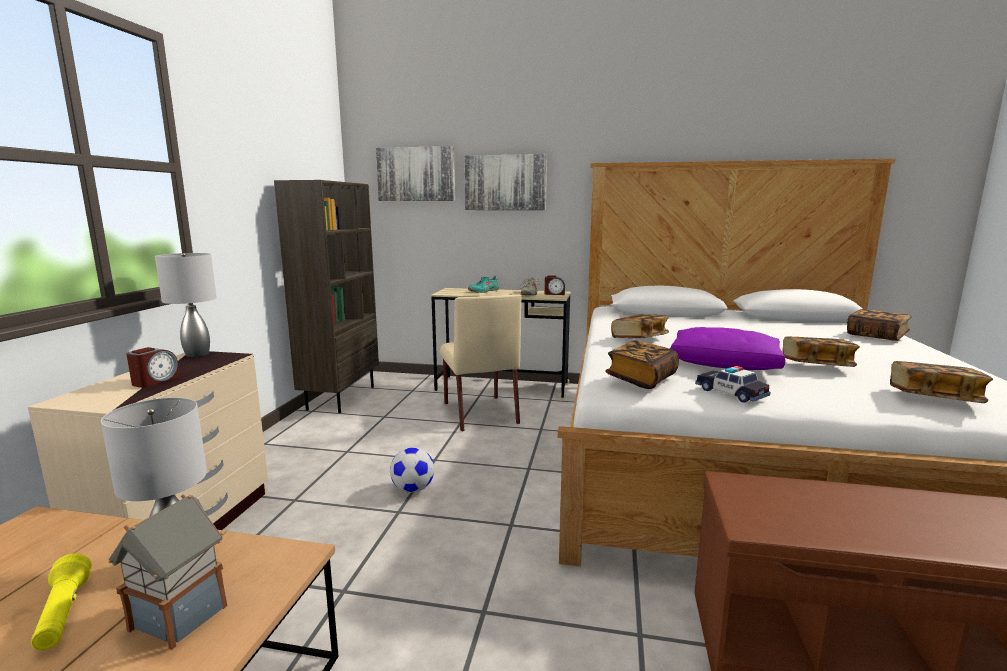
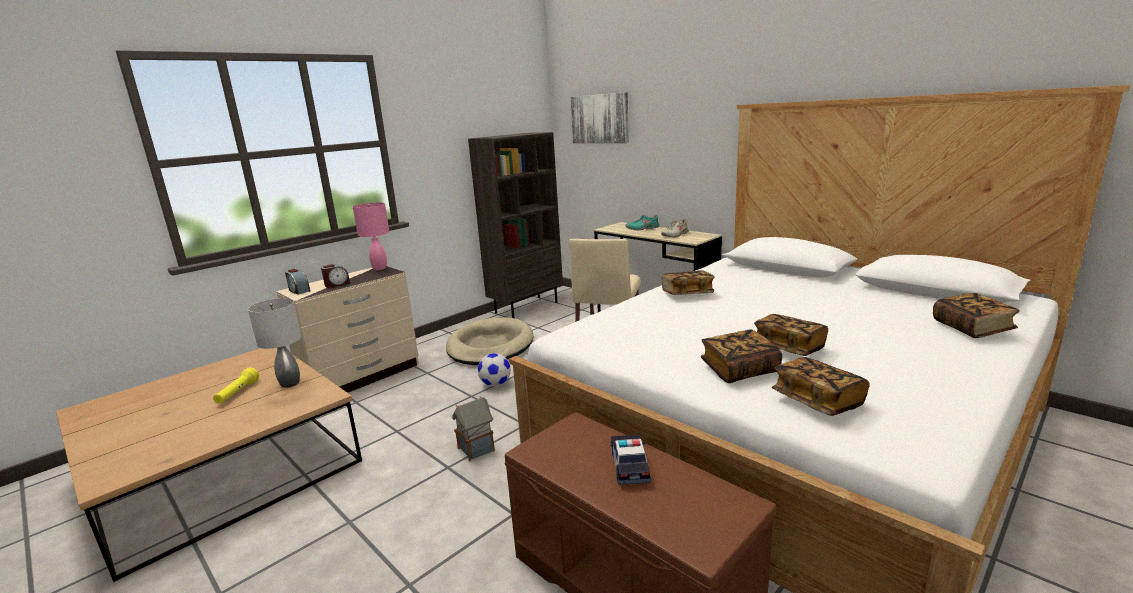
camera: 35 degrees right, 5 degrees up
(180, 616) = (266, 406): toy house -> toy house (476, 449)
(196, 354) = (379, 268): grey table lamp -> pink table lamp
(348, 448) = (490, 346): none -> beige dog bed
(505, 183) = (668, 125): picture -> none
(554, 294) = (699, 236): alarm clock -> alarm clock (299, 291)
(641, 378) = (593, 331): book -> book (739, 370)
(725, 364) = (696, 331): purple pillow -> none
(731, 393) = (639, 356): toy car -> toy car (629, 465)

